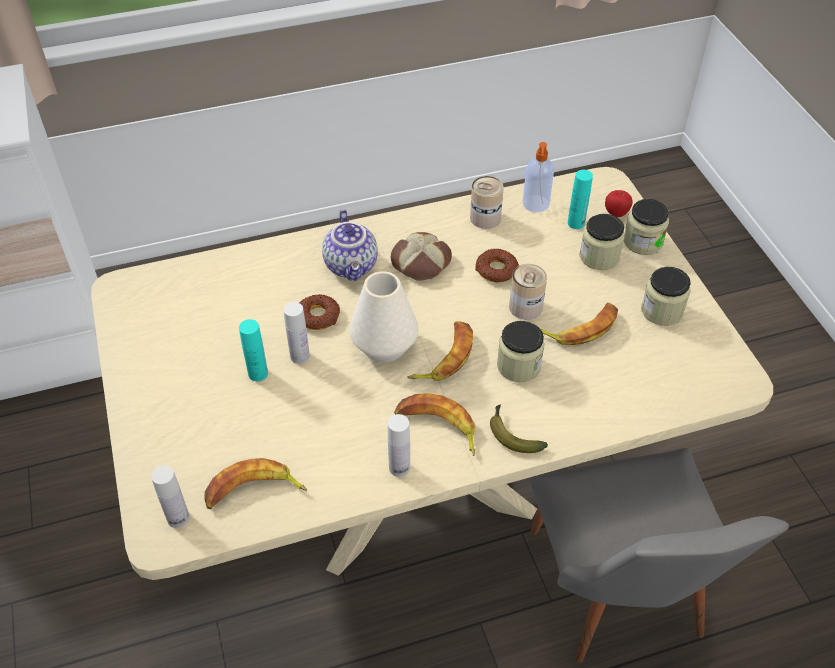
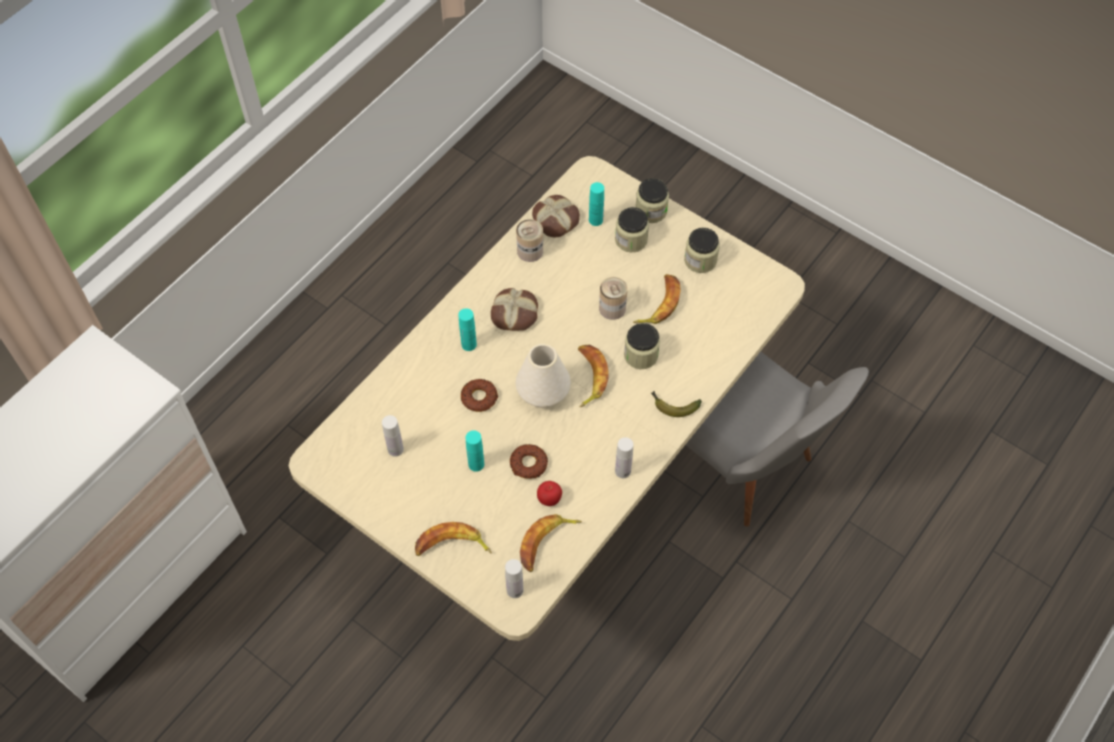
camera: 35 degrees left, 10 degrees up
(300, 356) = (493, 434): white bottle -> white bottle (395, 449)
(352, 266) = (469, 344): teapot -> turquoise bottle
(437, 427) = (624, 429): banana -> banana (451, 546)
(496, 270) = (571, 290): donut -> donut (528, 464)
(535, 204) = (556, 219): soap dispenser -> bread
(616, 214) = (617, 196): apple -> apple (549, 499)

